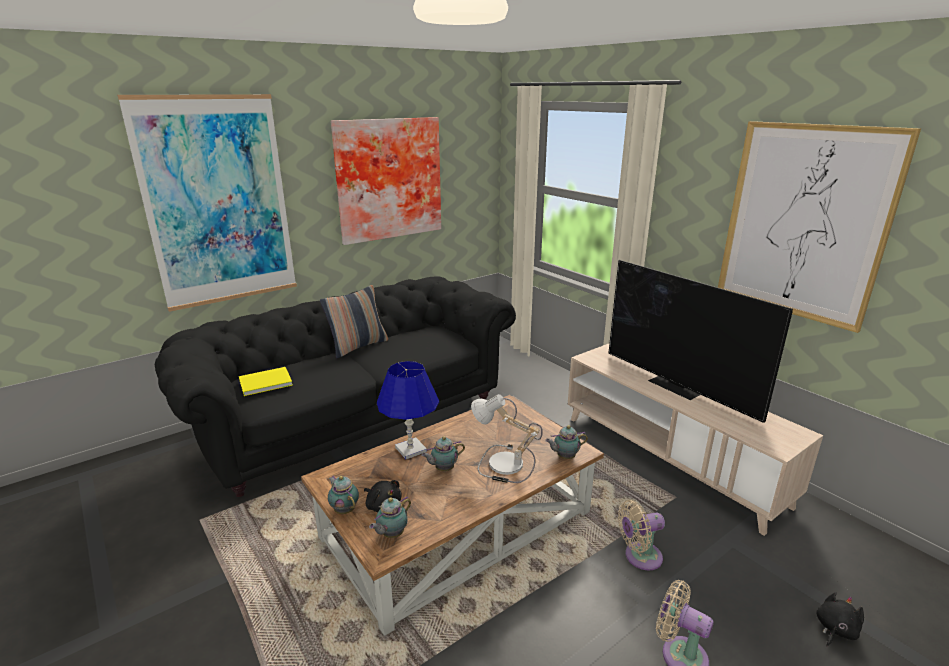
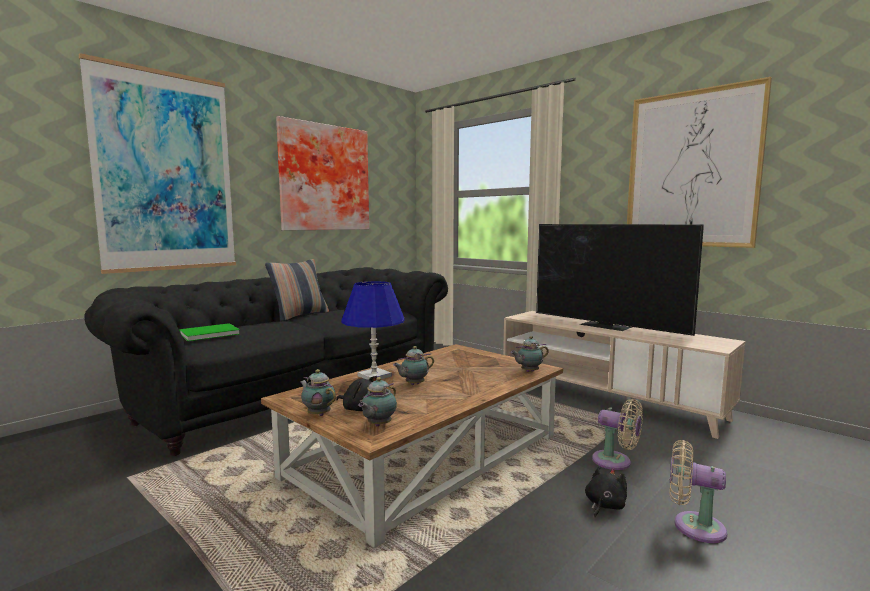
camera: 10 degrees left, 15 degrees down
(264, 382) = (207, 334): yellow book -> green book
(502, 465) = (471, 379): table lamp -> none
(639, 557) = (615, 462): beige fan -> beige fan turned 120 degrees counterclockwise
(835, 629) = (820, 493): black plush toy -> black plush toy (604, 505)

